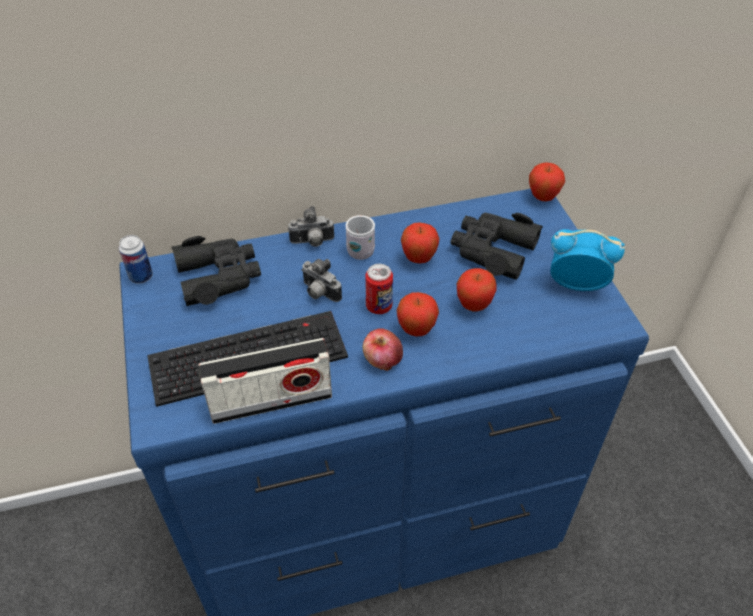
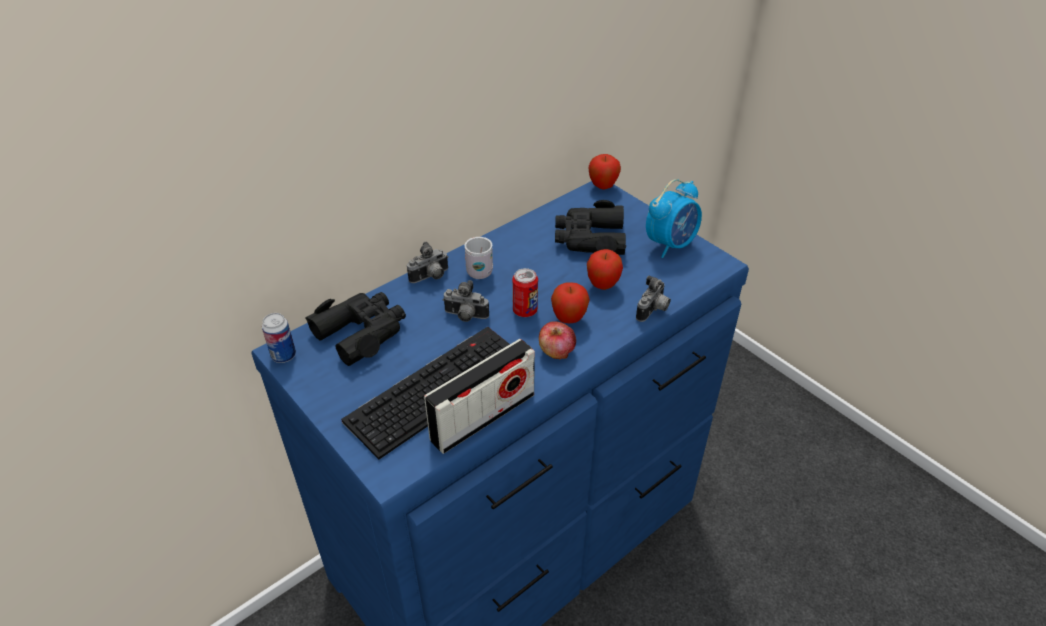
camera: 25 degrees left, 5 degrees down
(418, 259) = (533, 263): apple -> none
(509, 351) = (653, 311): none -> camera
(576, 283) = (671, 244): alarm clock -> alarm clock turned 150 degrees clockwise

